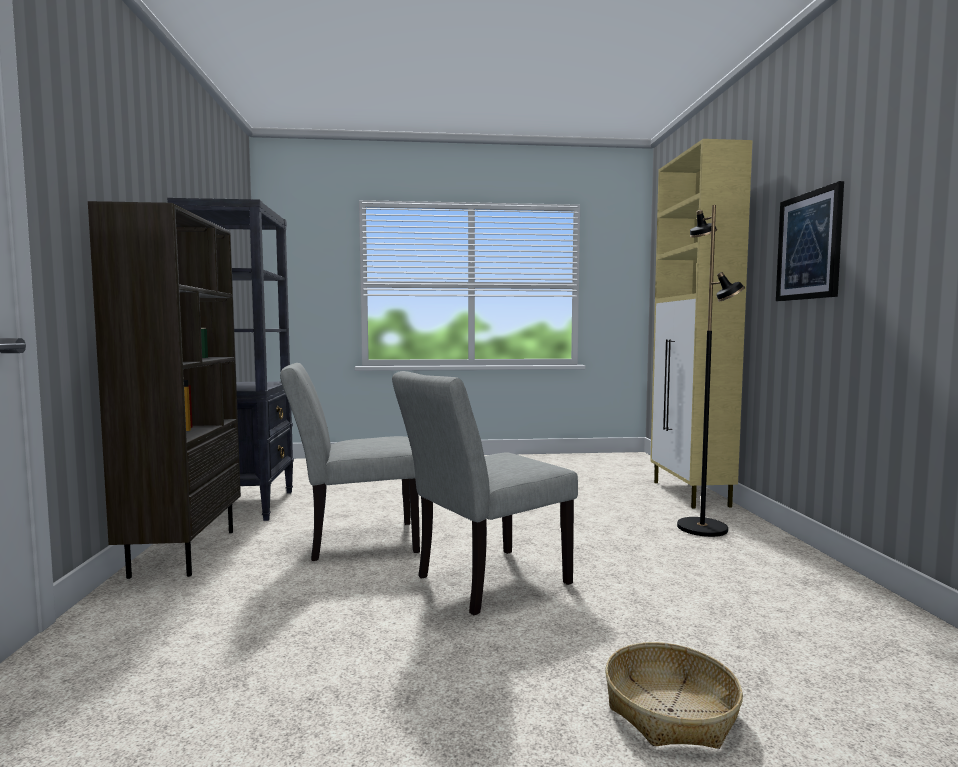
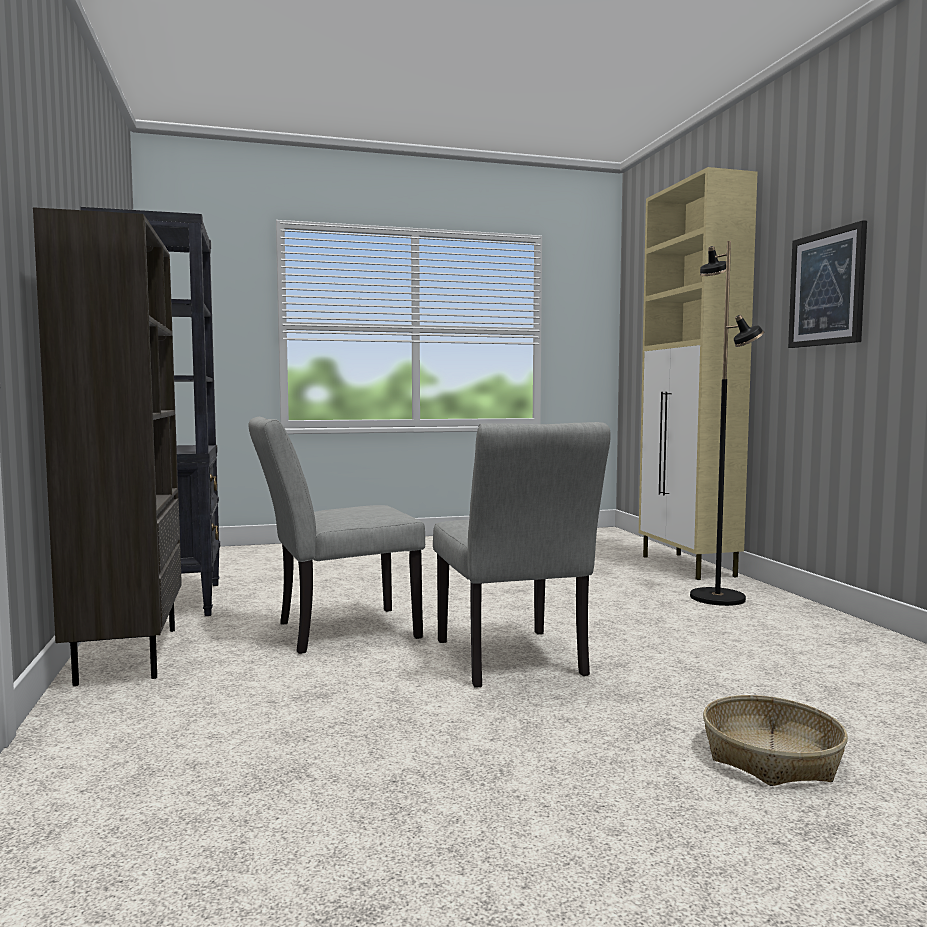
camera: 10 degrees left, 0 degrees up
(483, 582) = (514, 662): grey chair -> grey chair turned 60 degrees counterclockwise

